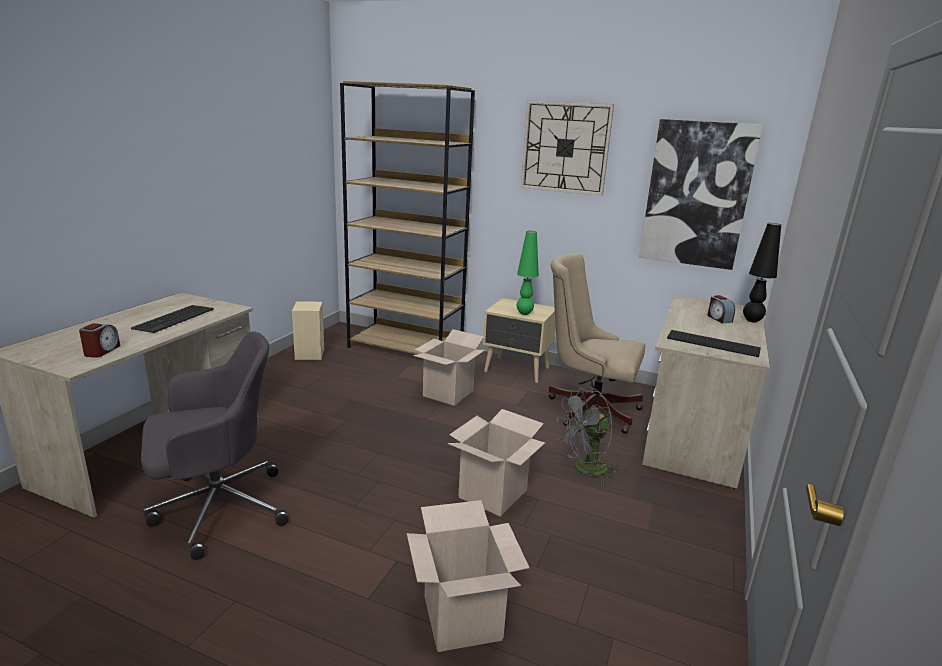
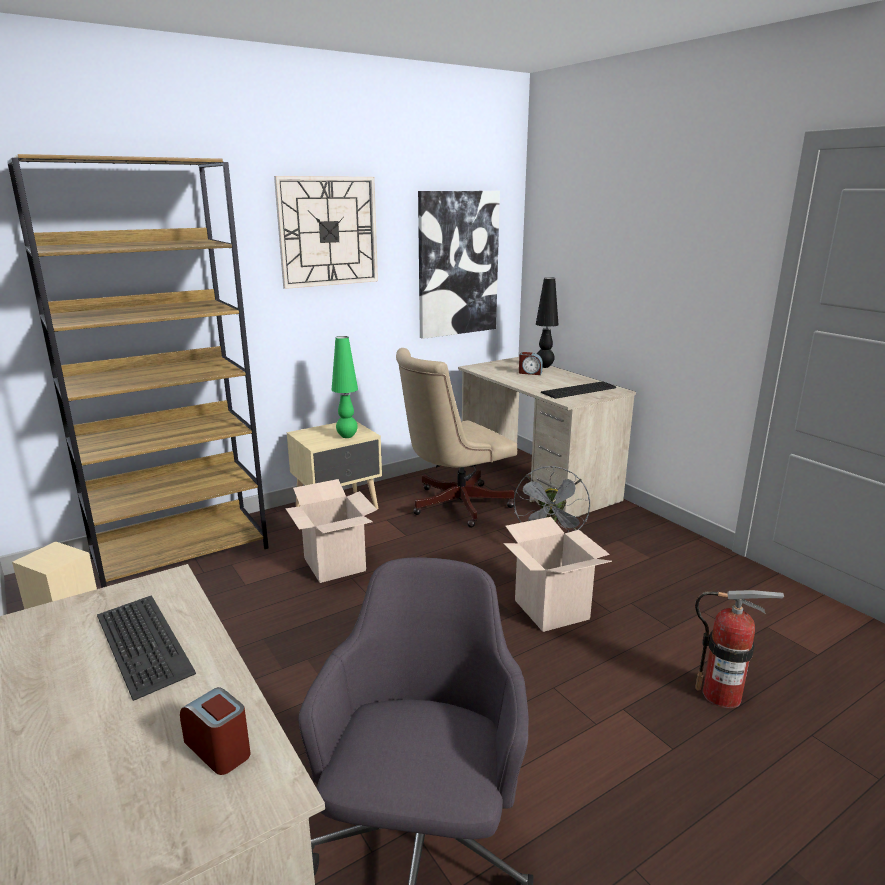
camera: 55 degrees left, 0 degrees up
(462, 618) = (721, 695): cardboard box -> fire extinguisher

